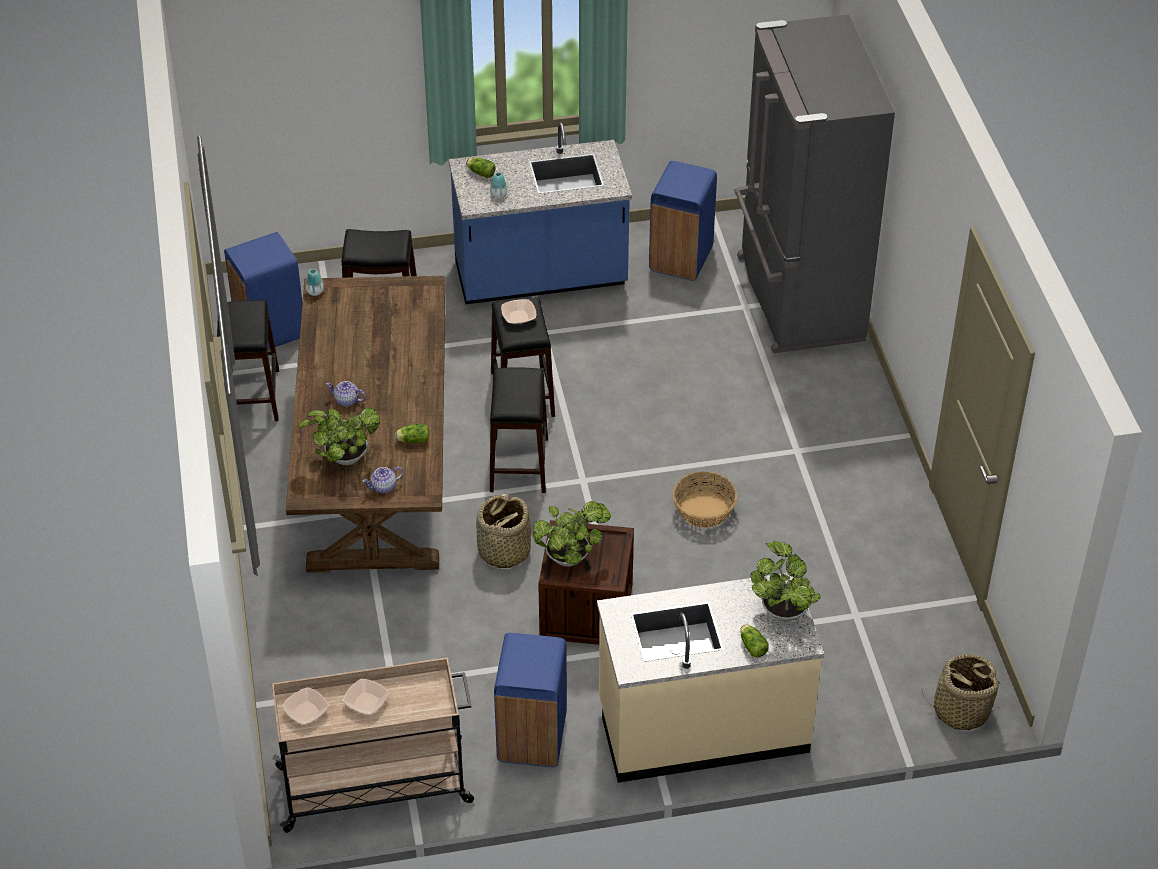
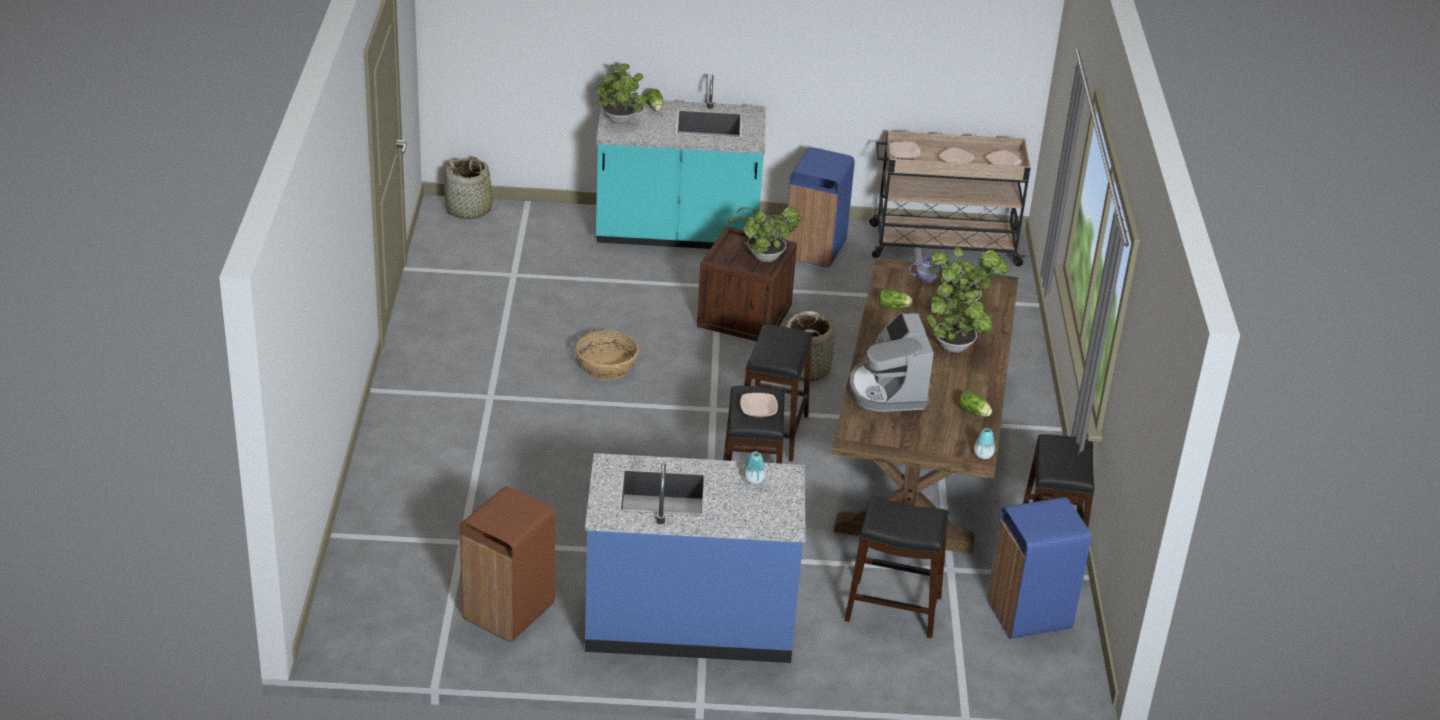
camera: 170 degrees left, 10 degrees down
(346, 401) = (956, 348): teapot -> potted plant
(405, 341) = (888, 390): none -> coffee machine
(433, 700) = (903, 156): none -> bowl
(480, 173) = (769, 511): lettuce -> lettuce (974, 412)
(680, 259) = (509, 612): blue trash can -> brown trash can
(703, 727) = (677, 234): beige counter -> turquoise counter
(797, 299) = (397, 539): grey fridge -> none

